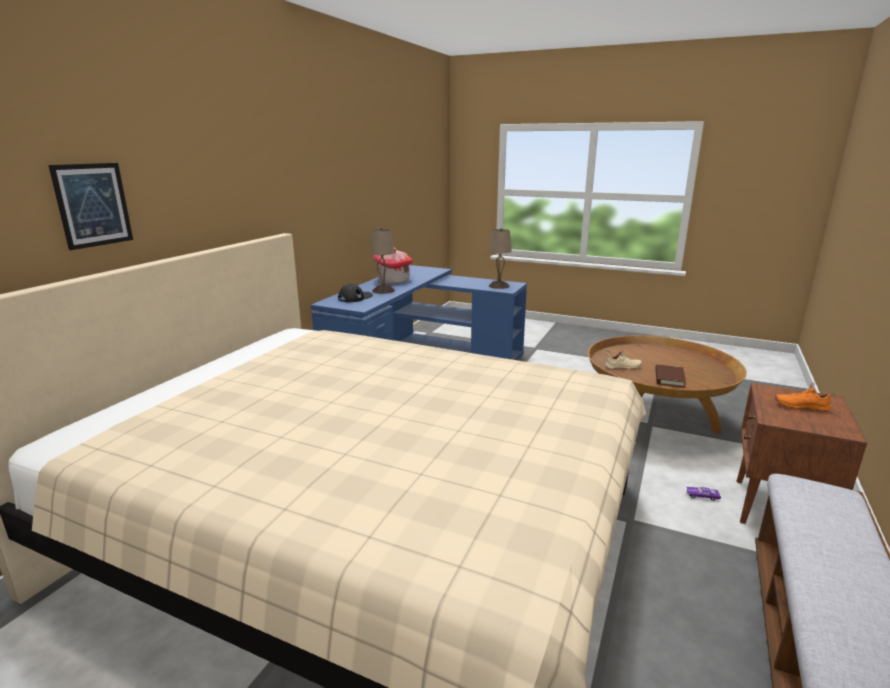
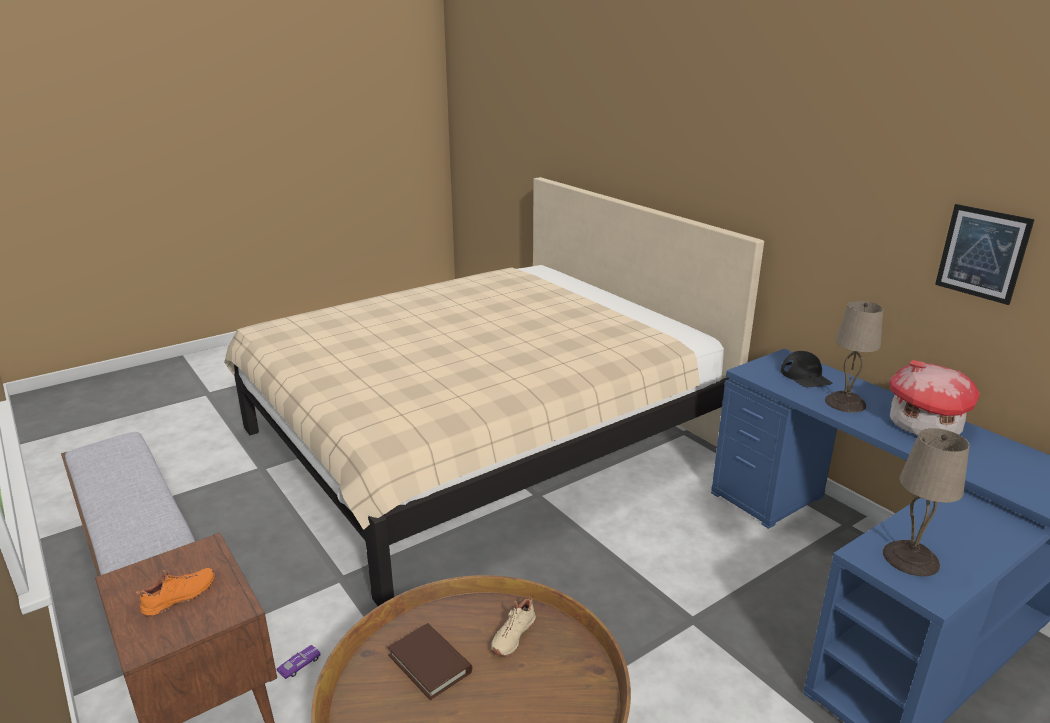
camera: 120 degrees right, 5 degrees up
(93, 205) = (619, 149): picture -> picture (982, 253)

